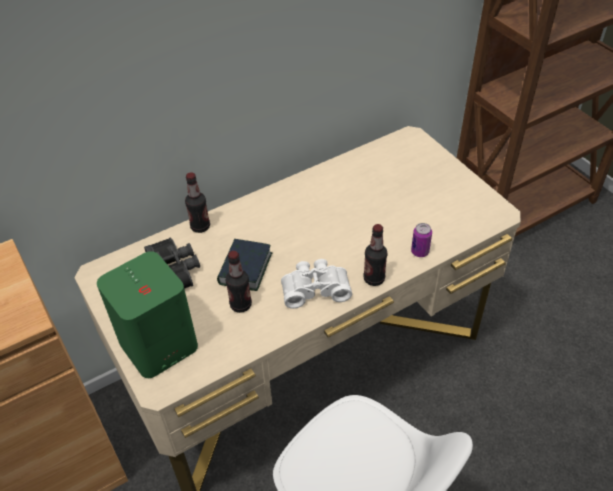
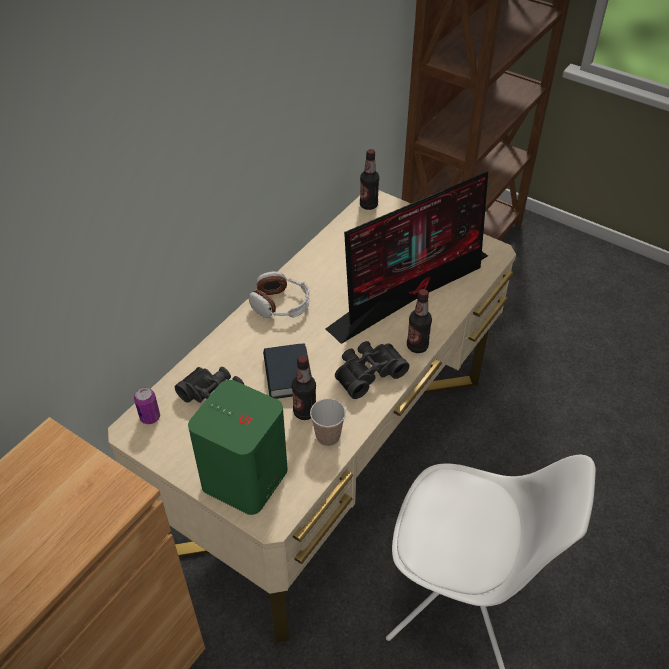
camera: 25 degrees left, 0 degrees up
(200, 227) = (215, 348): bottle -> bottle (368, 205)
(247, 333) = (328, 436): none -> cup
(275, 206) = (281, 304): none -> headphones
(315, 288) = (367, 372): white binoculars -> black binoculars
(400, 226) = (413, 290): none -> monitor
(420, 252) = (444, 308): can -> can (150, 417)

